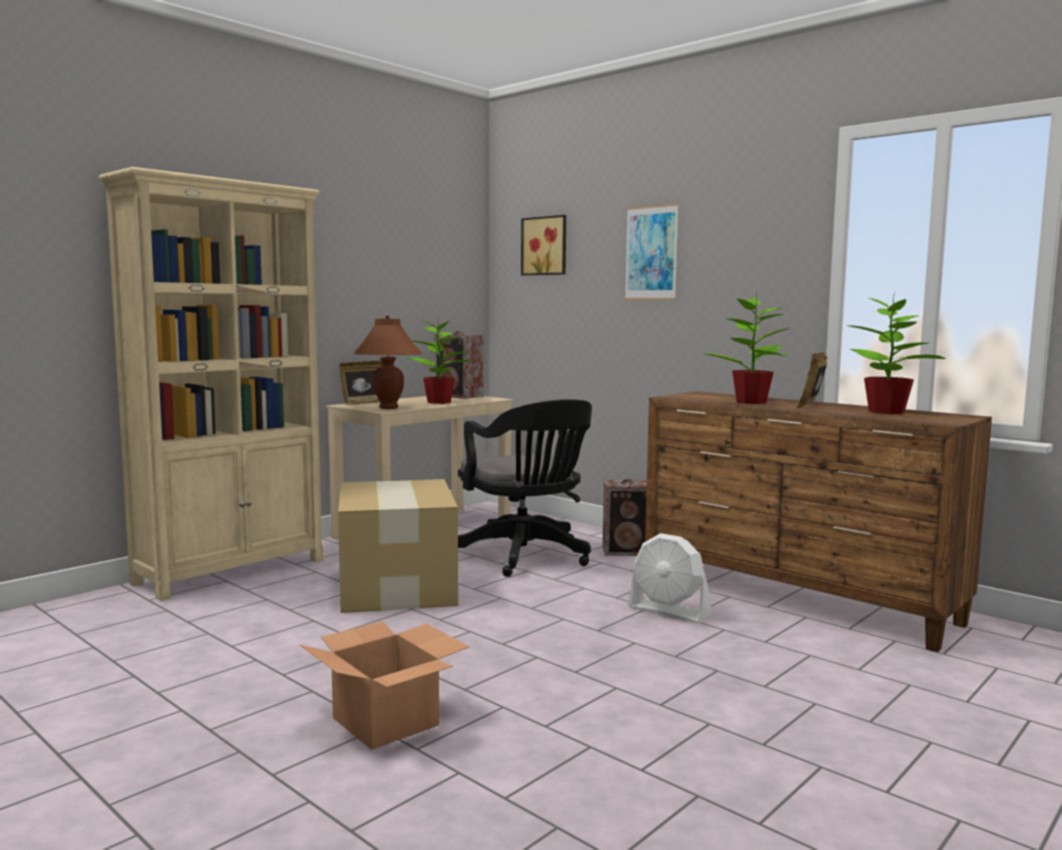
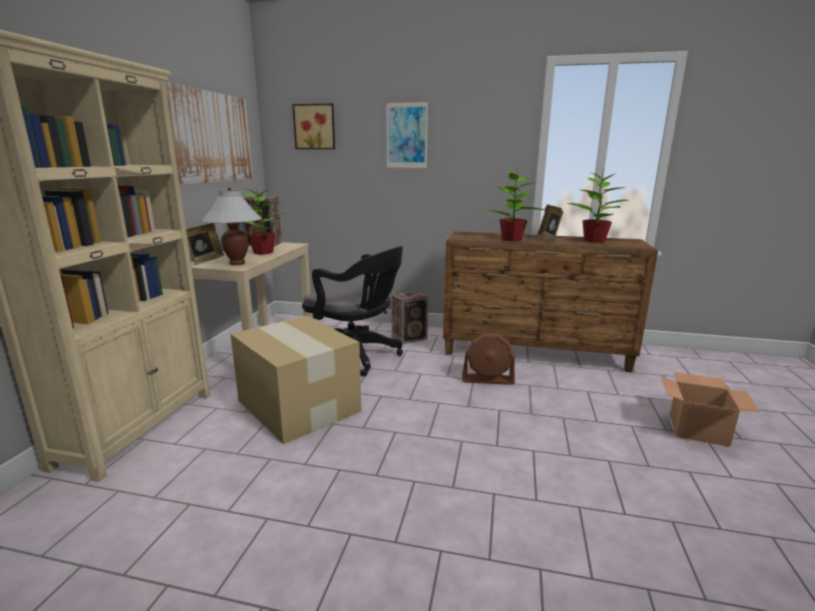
camera: 30 degrees left, 10 degrees up
(384, 721) = (438, 542): cardboard box -> cardboard box (697, 430)
(389, 408) = (237, 263): brown table lamp -> white table lamp
(402, 260) = (210, 137): none -> picture
(669, 612) = (488, 379): white fan -> brown fan

